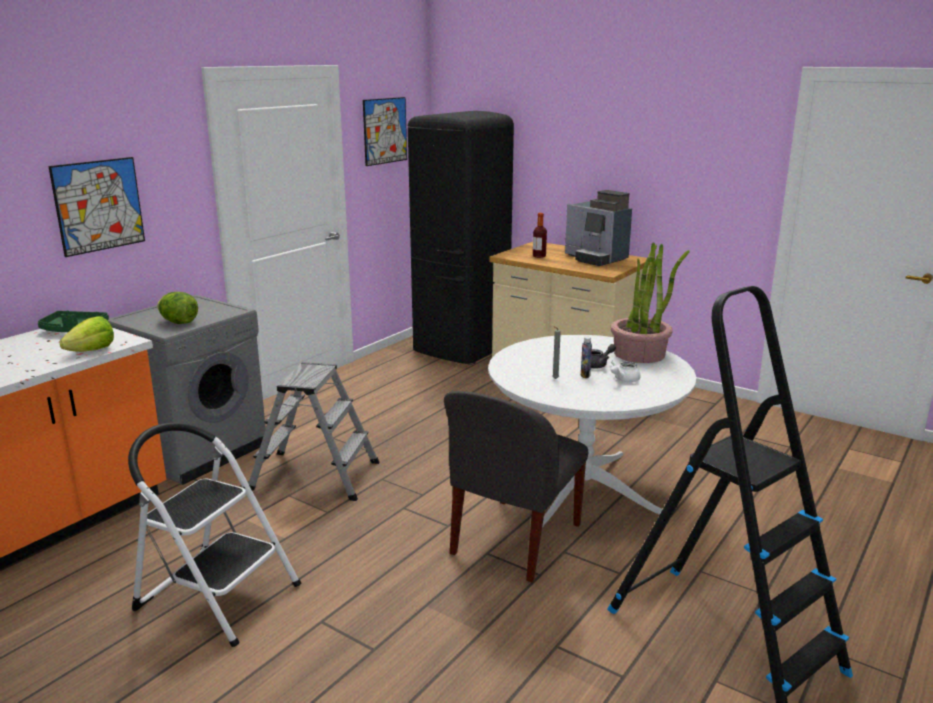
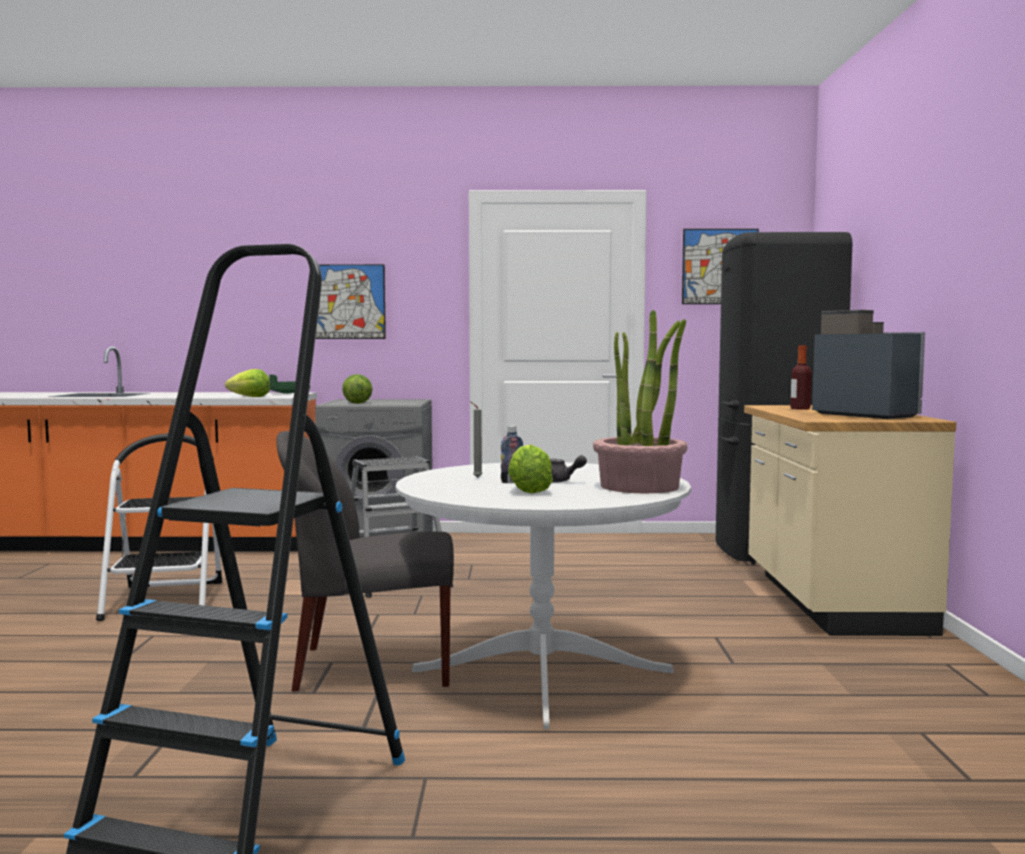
camera: 55 degrees right, 15 degrees down
(596, 258) = (865, 414): coffee machine -> coffee machine turned 135 degrees clockwise
(623, 380) = (528, 490): white teapot -> lettuce

